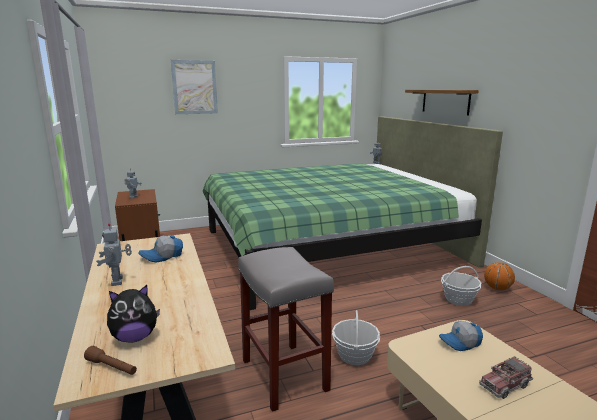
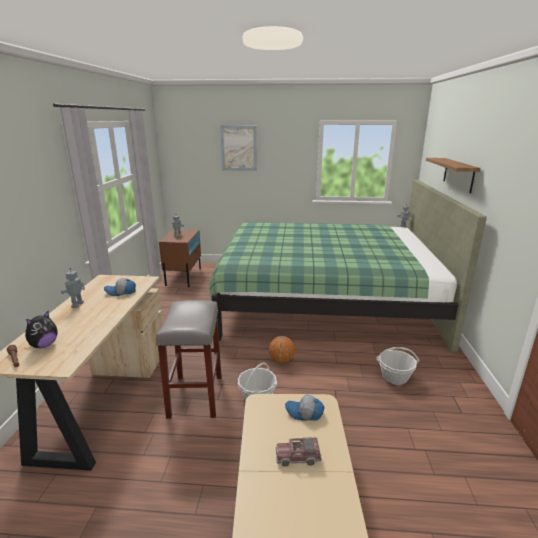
camera: 25 degrees right, 5 degrees up
(135, 337) = (44, 345): plush toy -> plush toy turned 60 degrees counterclockwise
(497, 288) = (447, 377): basketball -> basketball (281, 360)

